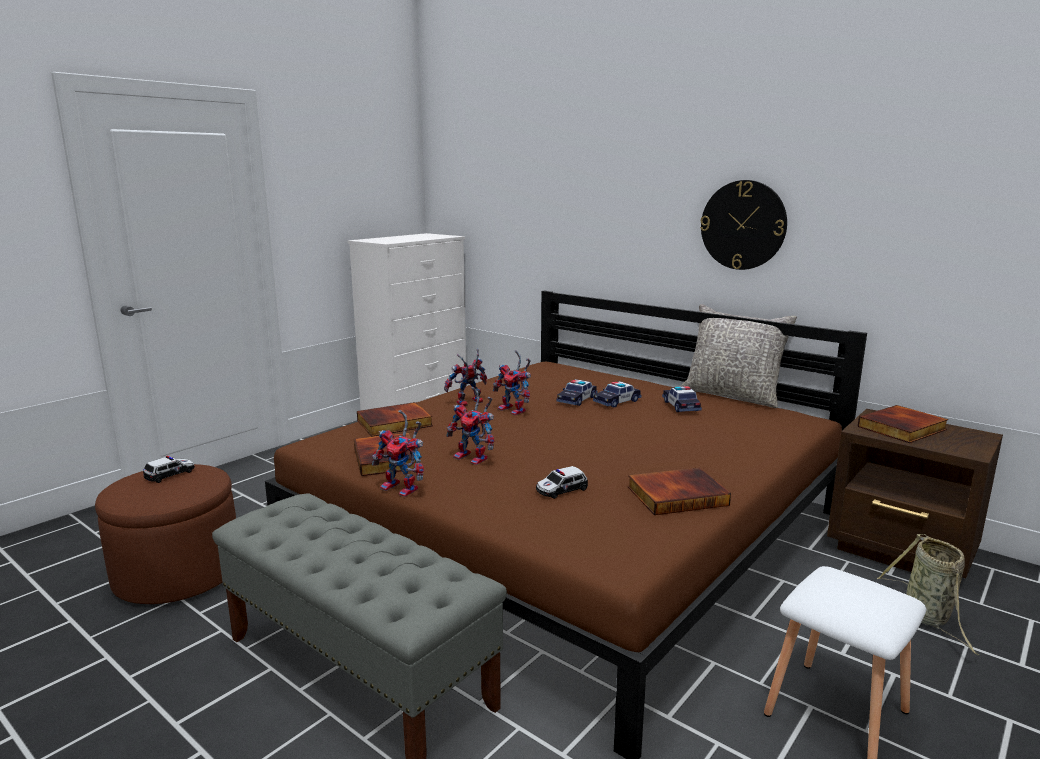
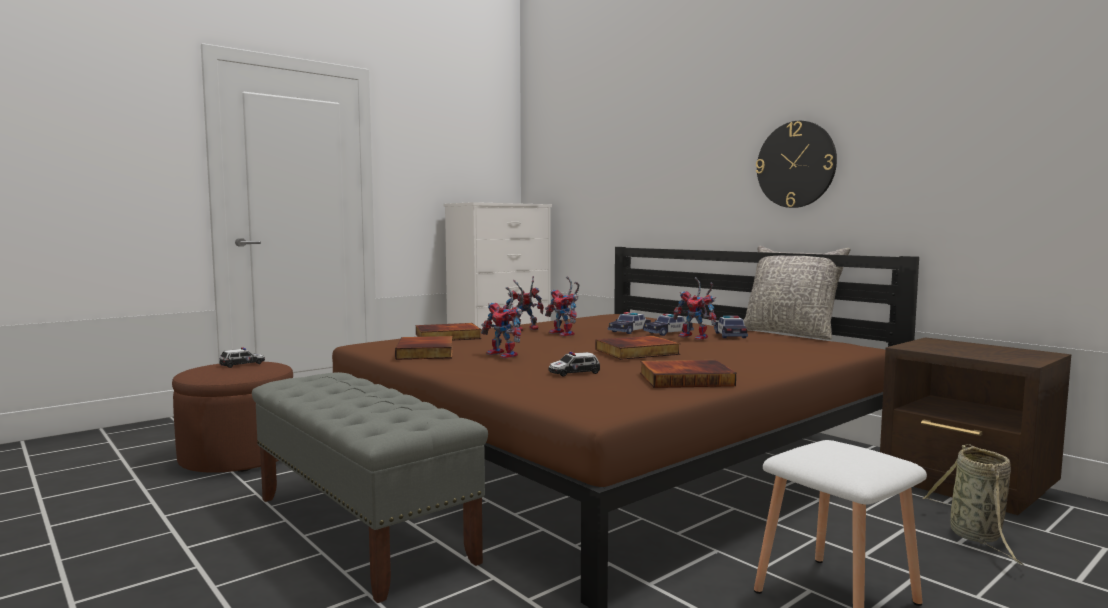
camera: 10 degrees right, 10 degrees down
(404, 489) = (427, 367): toy robot -> toy robot (696, 337)
(903, 428) = (956, 347): book -> book (637, 352)

